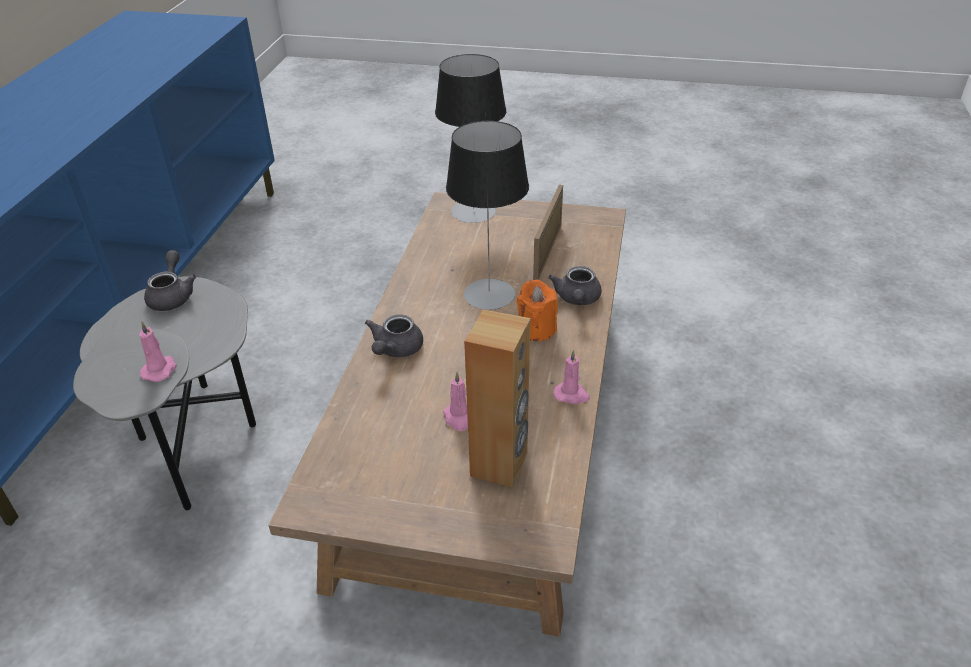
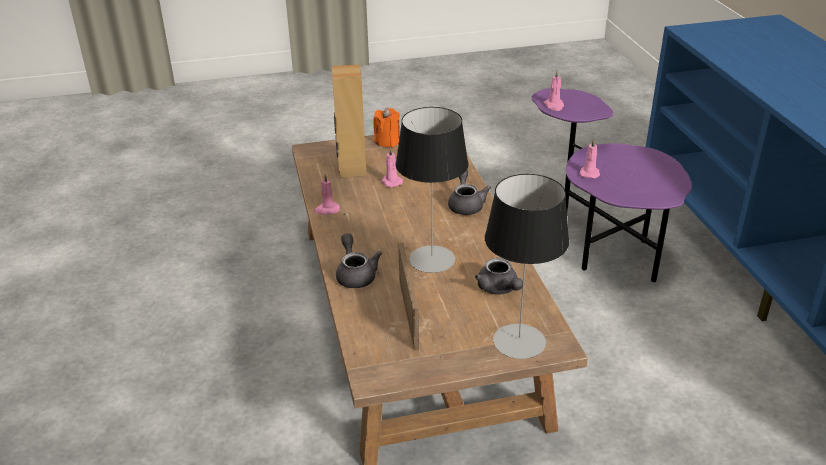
camera: 155 degrees right, 5 degrees down
(172, 296) = (661, 190): grey teapot -> grey teapot (499, 289)
(197, 449) = (600, 246): grey side table -> purple side table
(210, 343) = (589, 173): none -> pink candle
(536, 329) = (375, 243): orange candle -> orange candle (387, 141)

